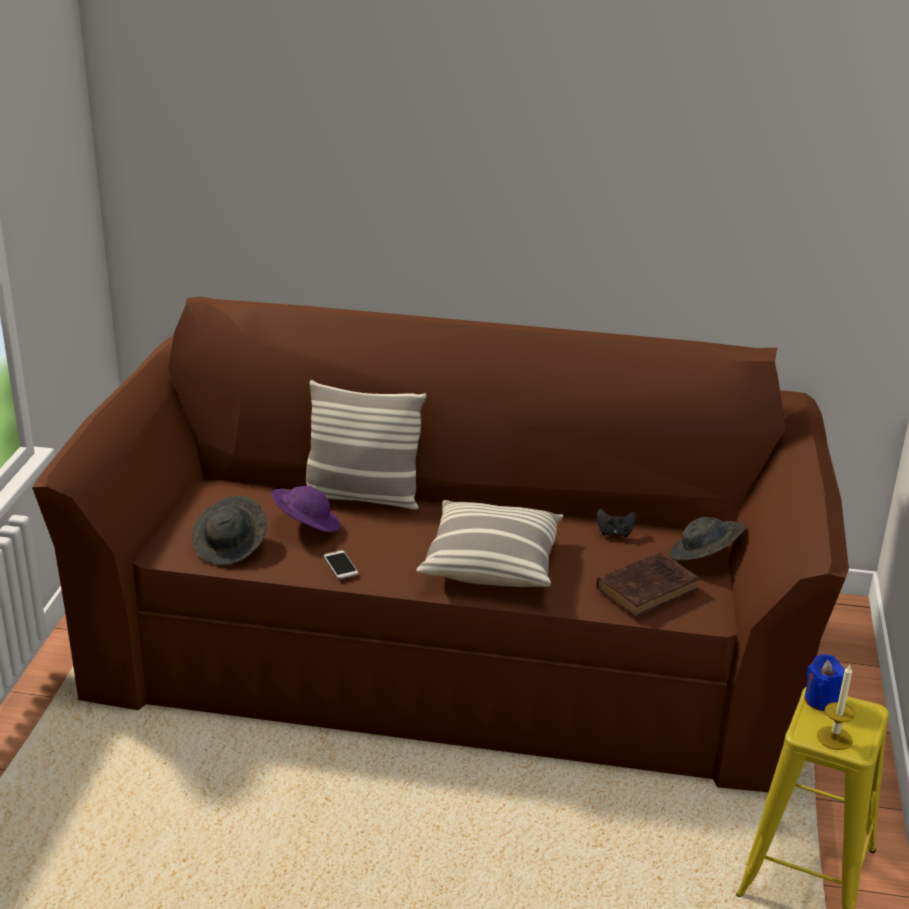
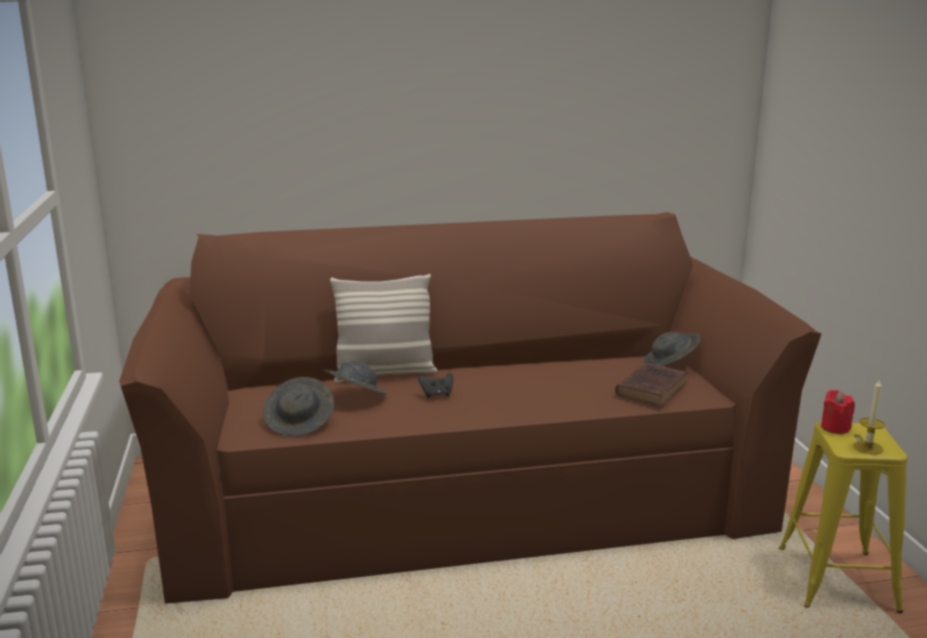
camera: 20 degrees left, 10 degrees down
(305, 525) = (355, 396): purple hat -> grey hat
(340, 565) = (406, 416): phone -> none
(491, 563) = (524, 393): pillow -> none
(614, 533) = (595, 362): black game controller -> black game controller (437, 394)
(821, 700) = (835, 428): blue candle -> red candle

